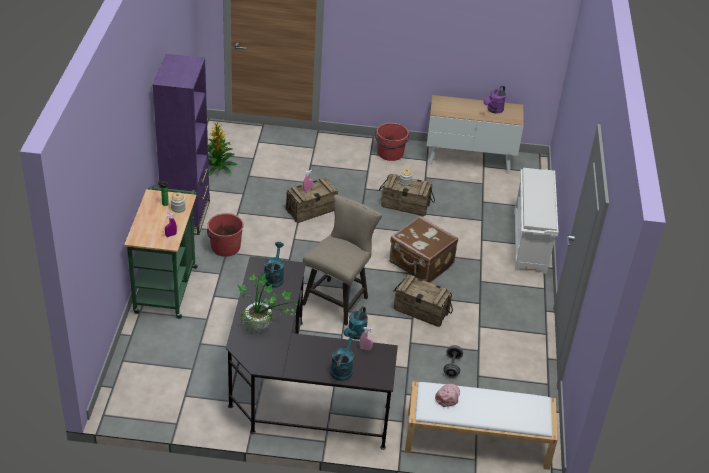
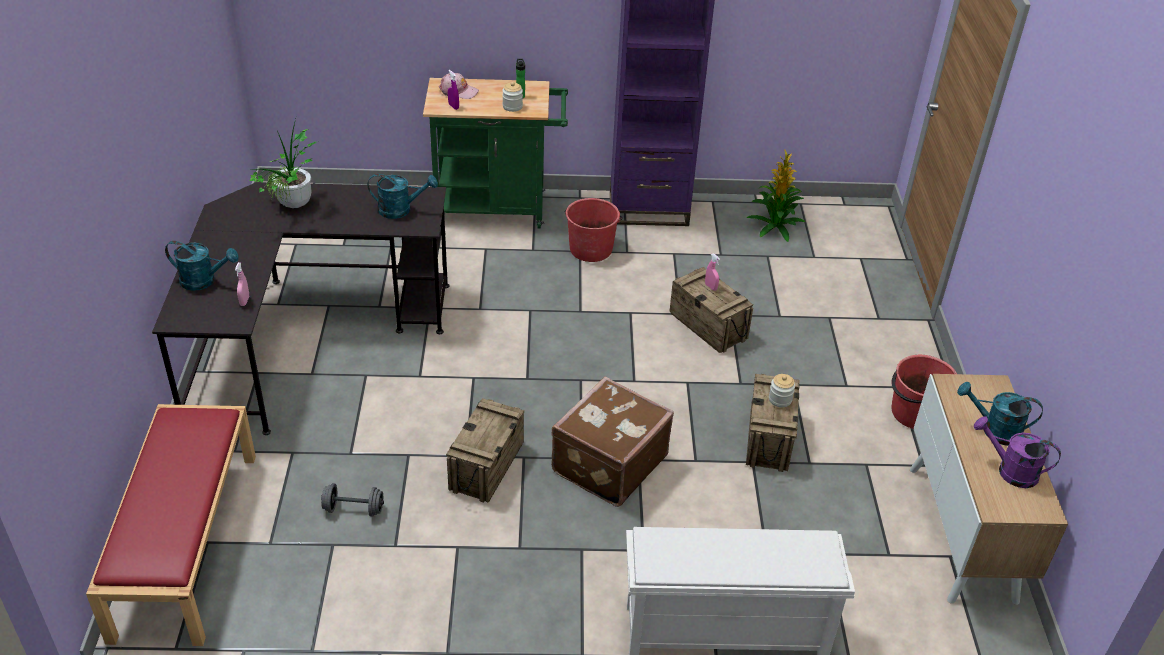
camera: 85 degrees right, 0 degrees up
(338, 299) = (500, 368): beige stool -> none
(355, 335) = (420, 391): turquoise watering can -> turquoise watering can (994, 430)
(448, 396) = (197, 440): pink cap -> pink cap (458, 91)
(476, 440) = (185, 542): white bench -> red bench

